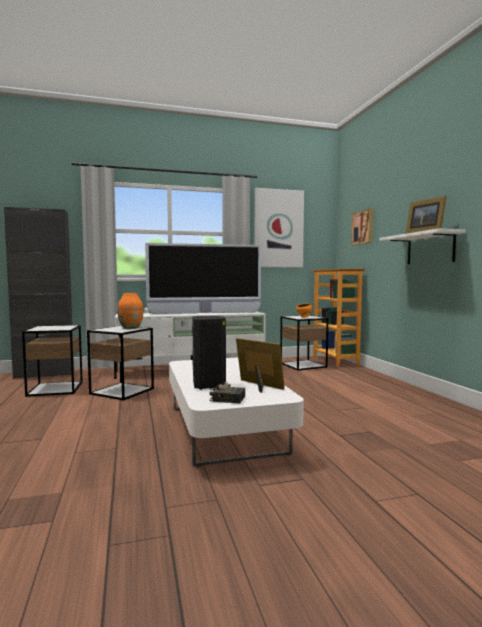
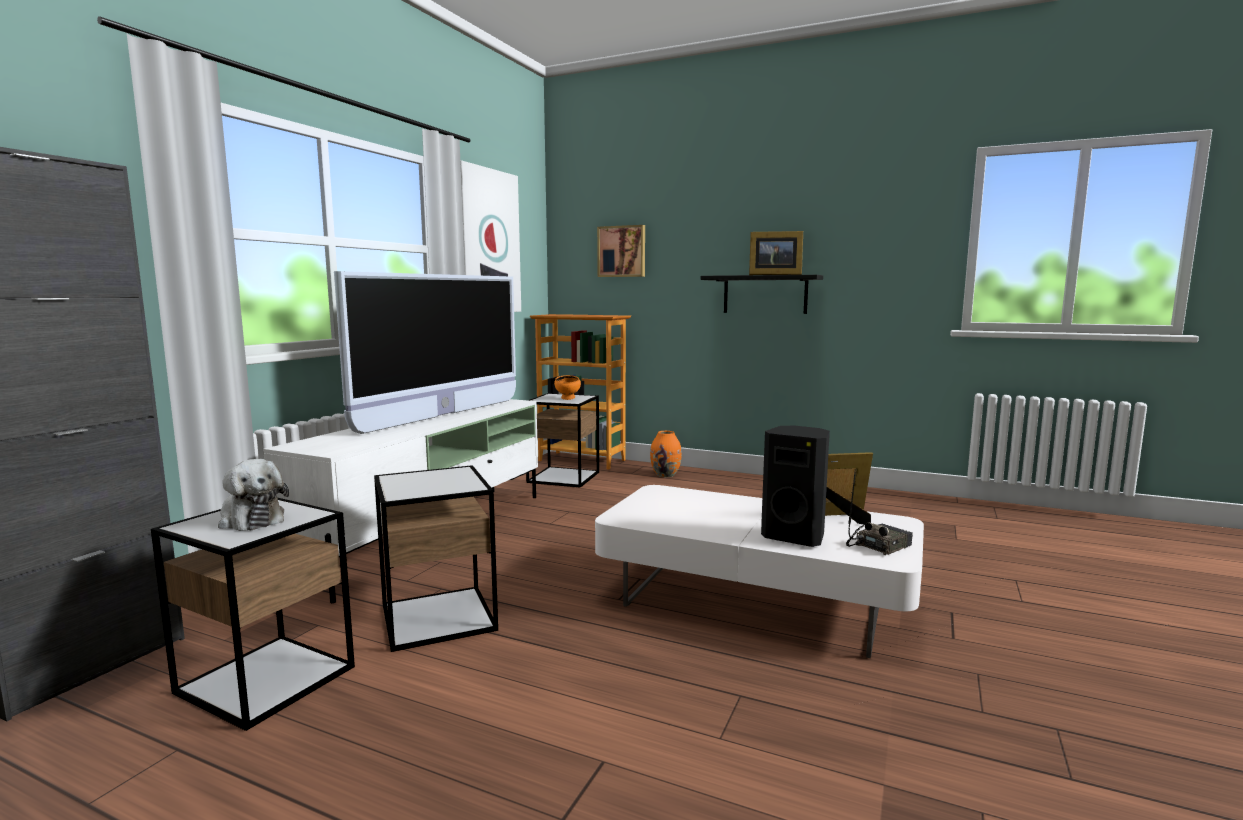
camera: 50 degrees left, 5 degrees up
(53, 327) = (251, 519): none -> plush toy
(131, 328) = (444, 475): orange vase -> orange vase (665, 475)
(430, 248) = (765, 294): white shelf -> black shelf

